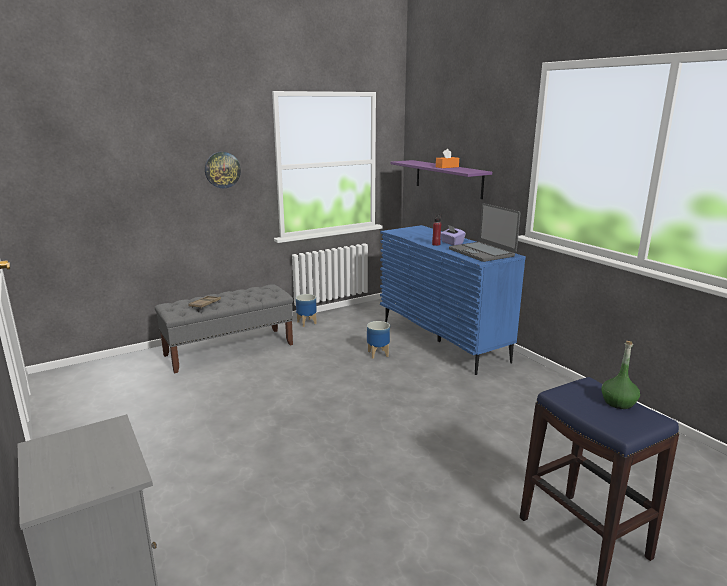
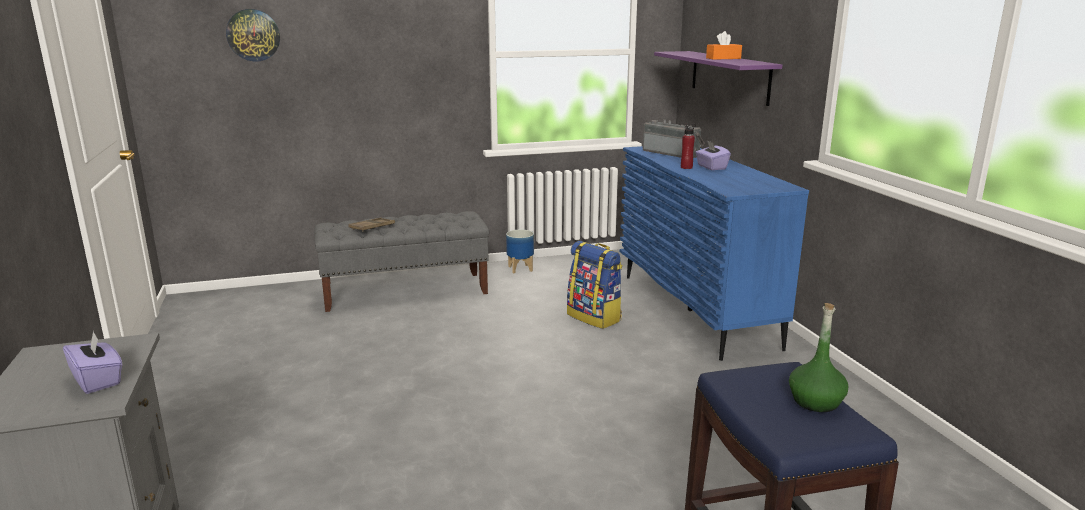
camera: 15 degrees right, 0 degrees up
(110, 461) = (98, 380): none -> purple tissue box
(222, 170) = (414, 54): wall clock -> wall clock (253, 35)
(378, 354) = (595, 317): planter -> backpack
(417, 234) = (672, 153): none -> radio
(482, 252) = (745, 181): laptop -> none

